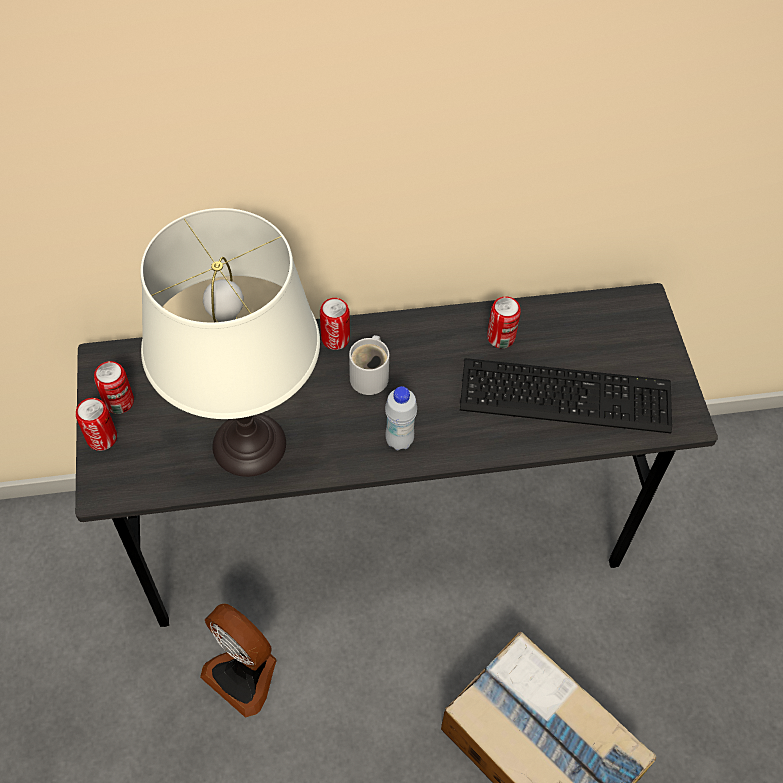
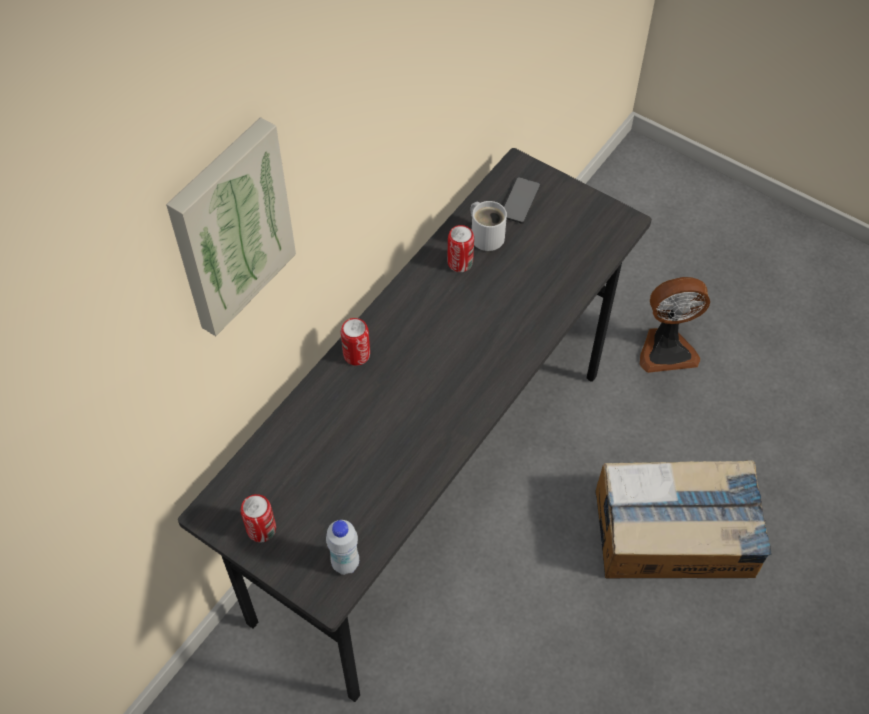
camera: 45 degrees left, 0 degrees up
(102, 438) = (282, 563): can -> none
(200, 103) = (229, 227): none -> picture
(245, 673) = (448, 672): fan -> fan (666, 349)
(249, 444) = (387, 472): white table lamp -> none
(371, 375) = (410, 358): white mug -> white mug (486, 235)
(399, 440) = (478, 382): white bottle -> white bottle (345, 563)
(563, 392) = (537, 265): keyboard -> none
(613, 330) = (520, 201): none -> phone

